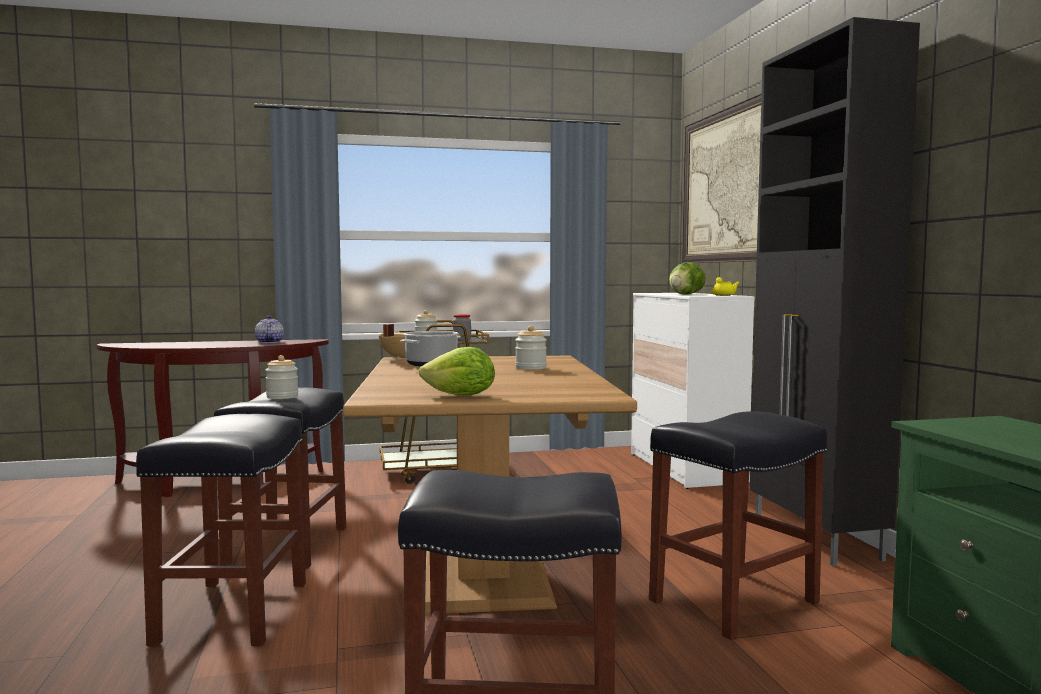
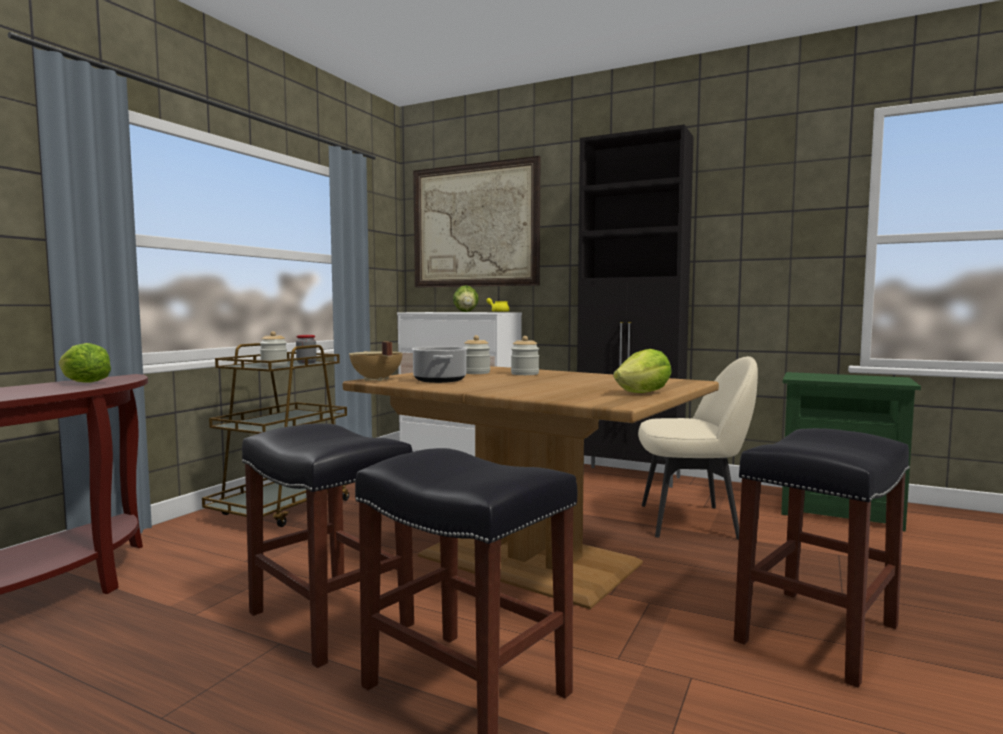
camera: 50 degrees left, 0 degrees up
(269, 342) = (84, 383): teapot -> lettuce
(282, 397) = (325, 436): jar -> jar (476, 373)
(733, 602) = (691, 521): black stool -> beige chair

